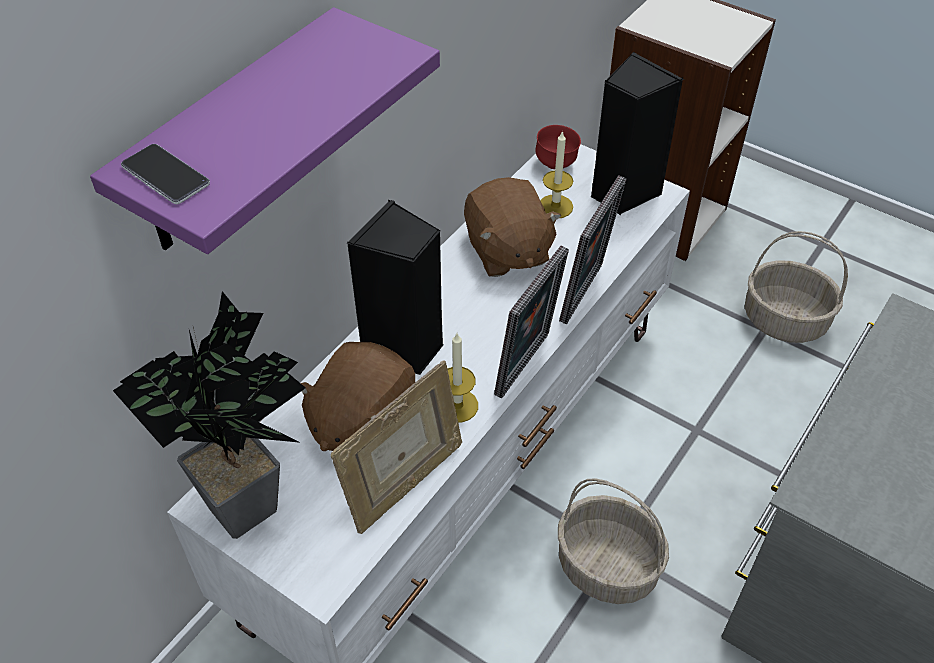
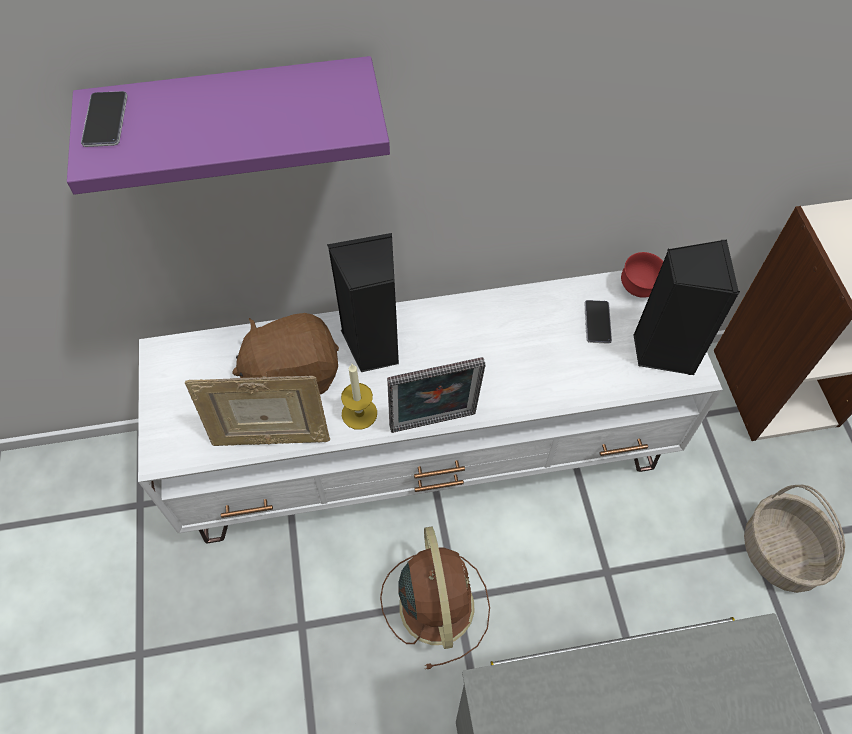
camera: 45 degrees right, 10 degrees up
(255, 506) = (181, 376): potted plant -> none
(507, 251) = (520, 330): brown plush toy -> none
(555, 206) = (597, 322): candle -> phone
(586, 294) = (537, 407): picture frame -> none
(605, 567) = (436, 603): basket -> brown fan

